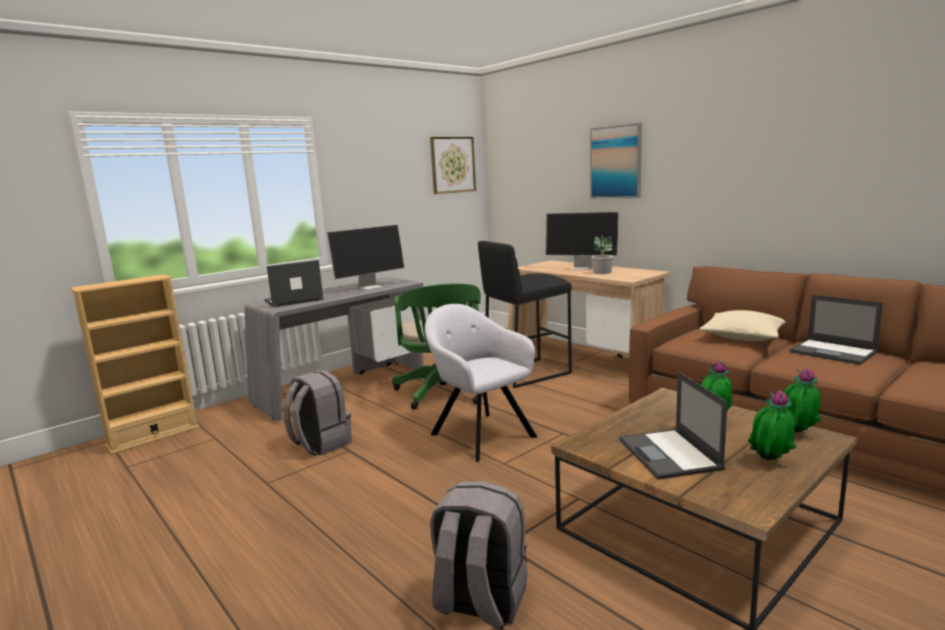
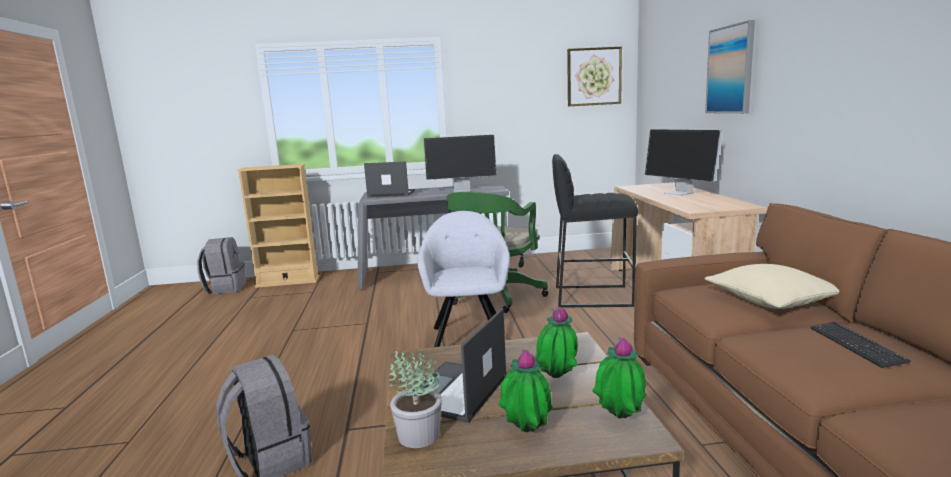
camera: 35 degrees right, 0 degrees up
(320, 444) = (358, 313): grey backpack -> grey backpack (225, 288)
(602, 272) = (686, 200): potted plant -> potted plant (418, 435)
(834, 352) = (856, 345): laptop -> keyboard

